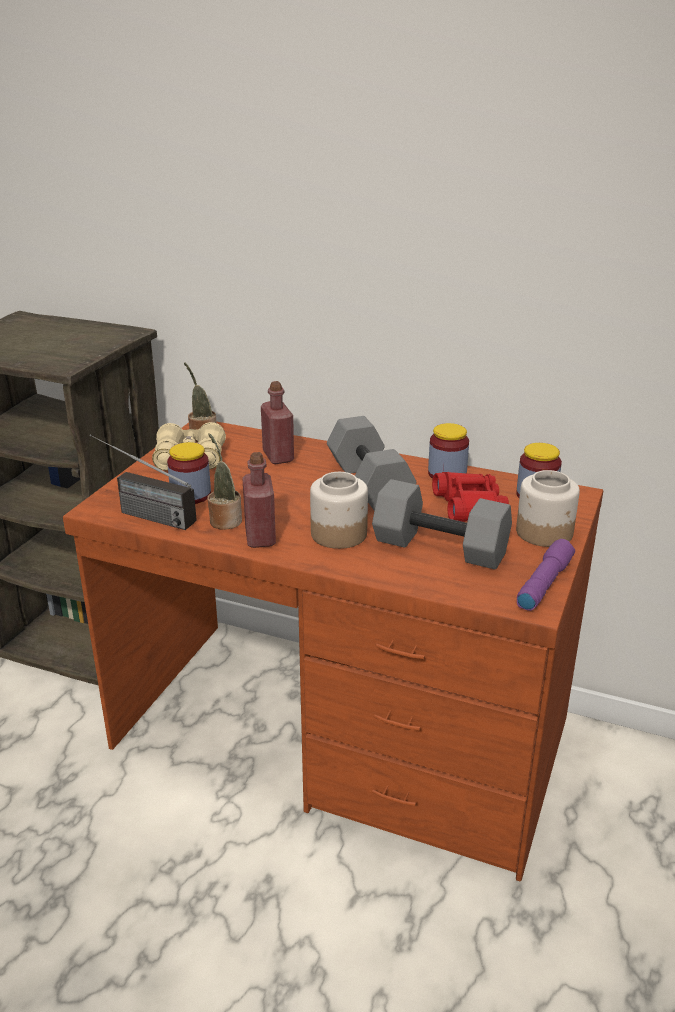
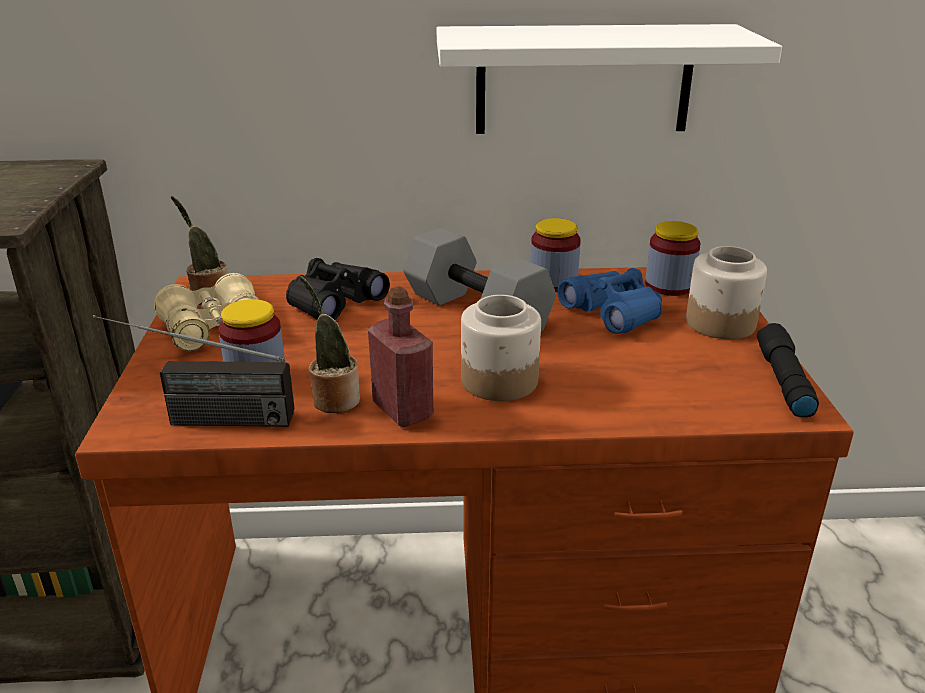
camera: 25 degrees left, 0 degrees up
(278, 456) = (334, 302): red bottle -> black binoculars
(442, 547) = (633, 366): grey dumbbell -> none
(469, 506) = (613, 312): red binoculars -> blue binoculars
(489, 319) = (584, 79): none -> white shelf
(543, 583) = (782, 380): purple flashlight -> black flashlight

